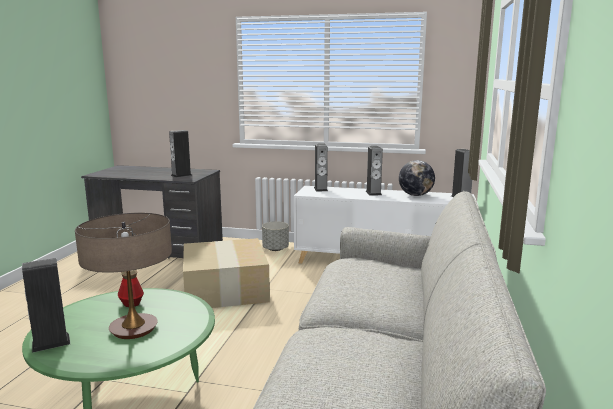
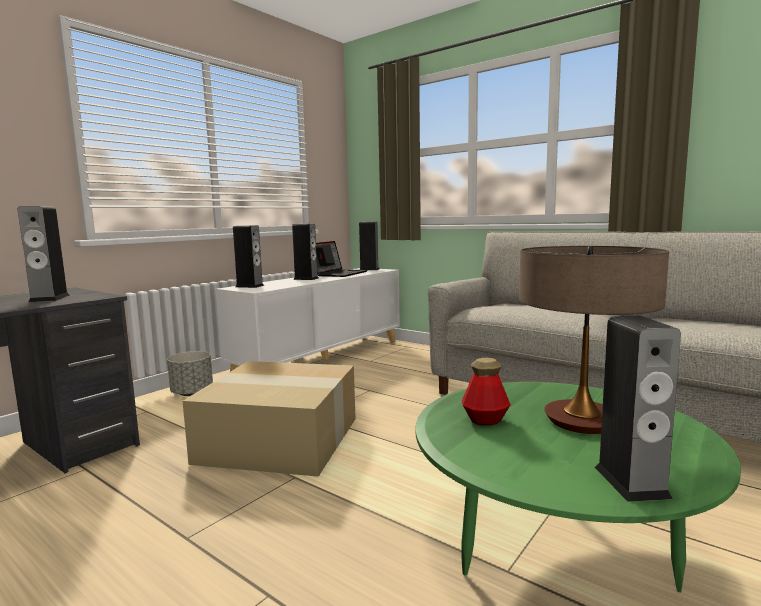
camera: 65 degrees left, 5 degrees down
(415, 195) = (339, 274): globe -> laptop

